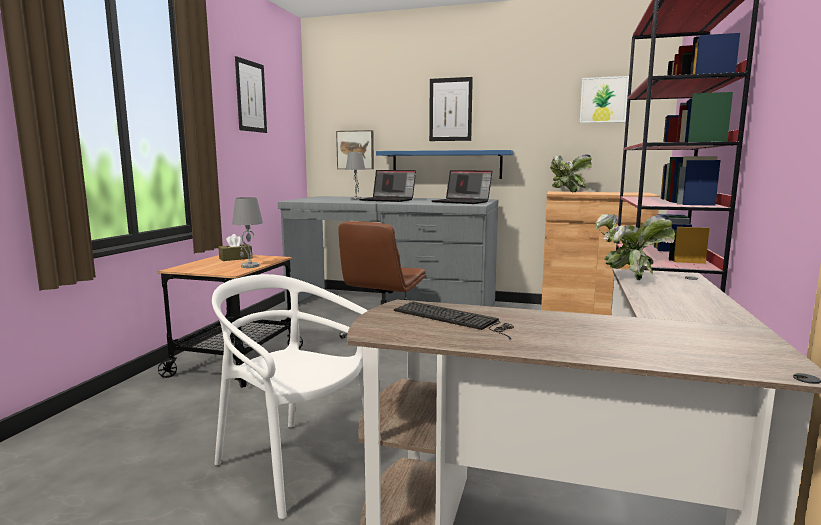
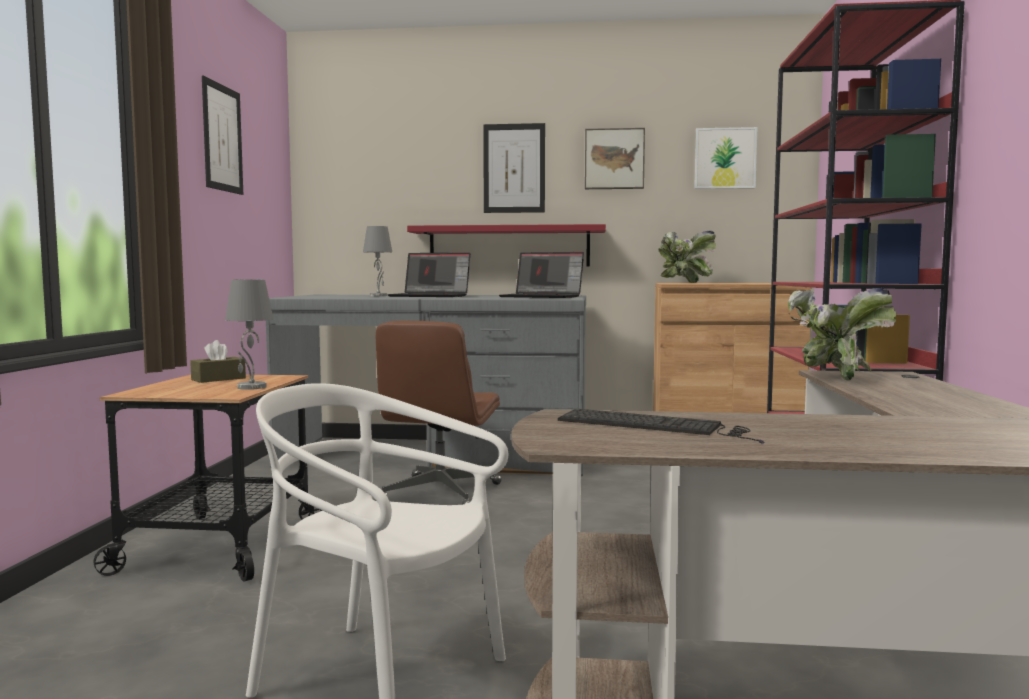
camera: 10 degrees left, 5 degrees down
(355, 150) = (372, 225): picture -> picture (614, 159)
(446, 164) = (509, 246): blue shelf -> red shelf

